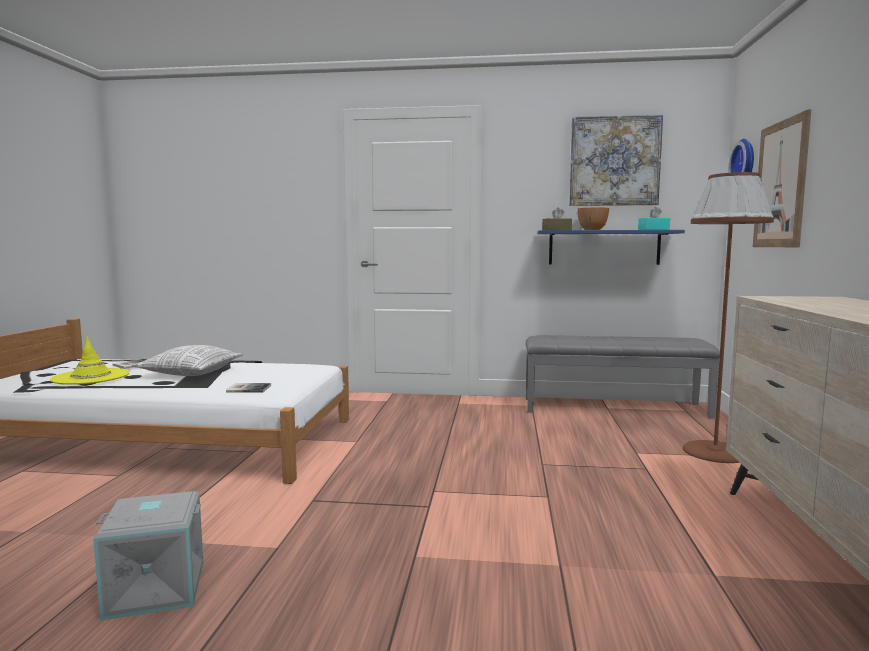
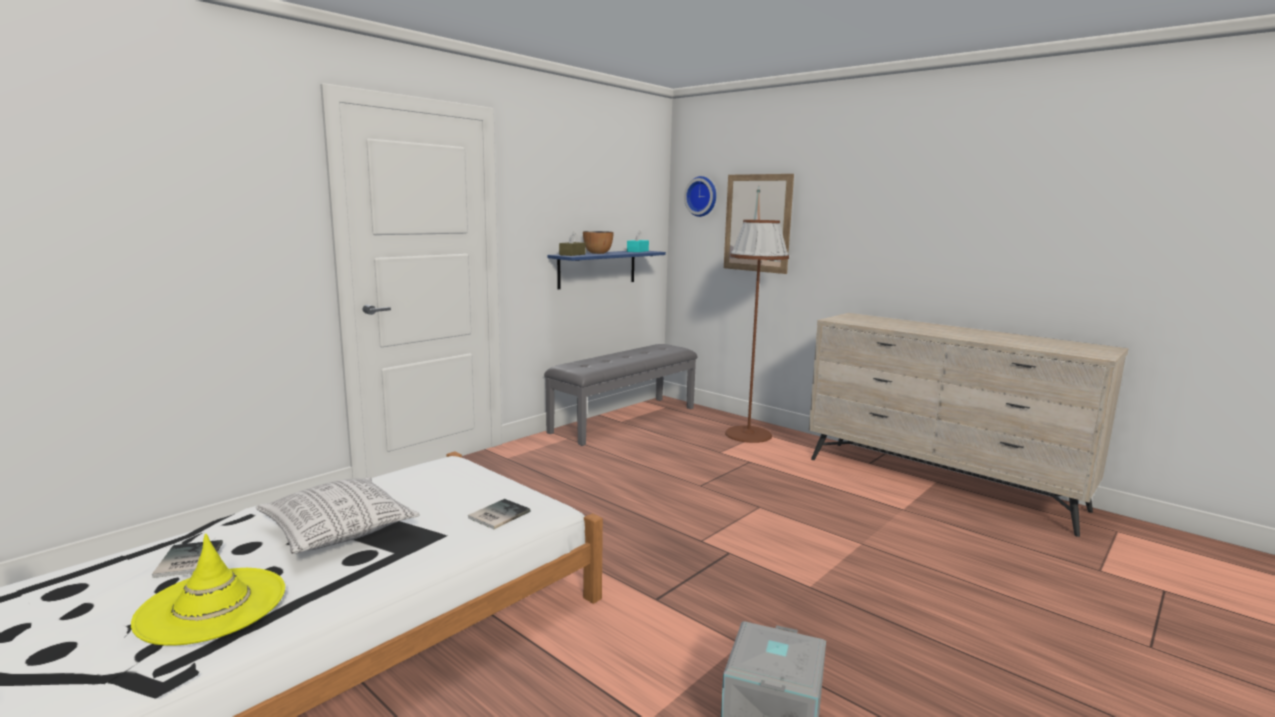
camera: 55 degrees left, 5 degrees up
(614, 161) = (603, 184): picture -> none

